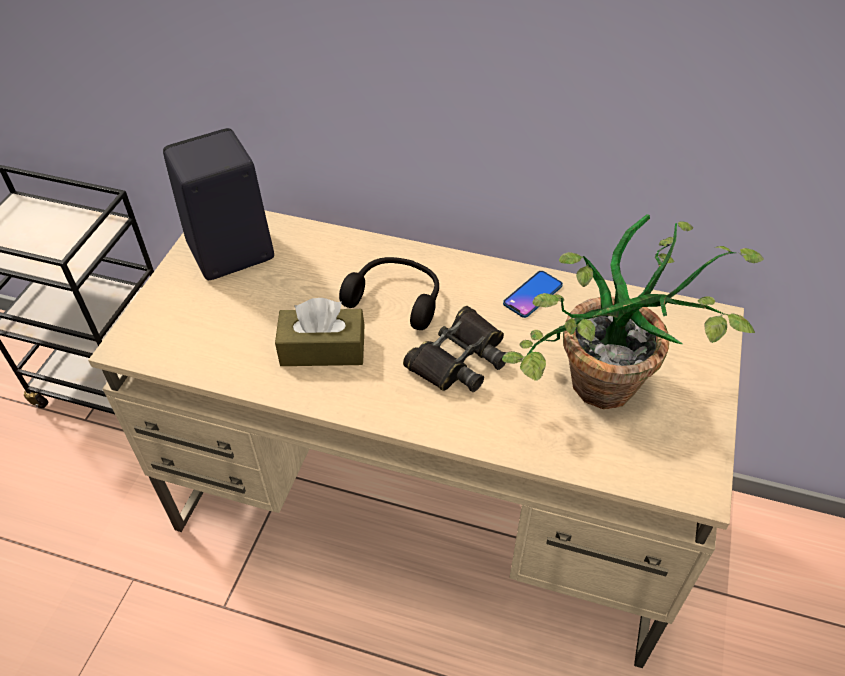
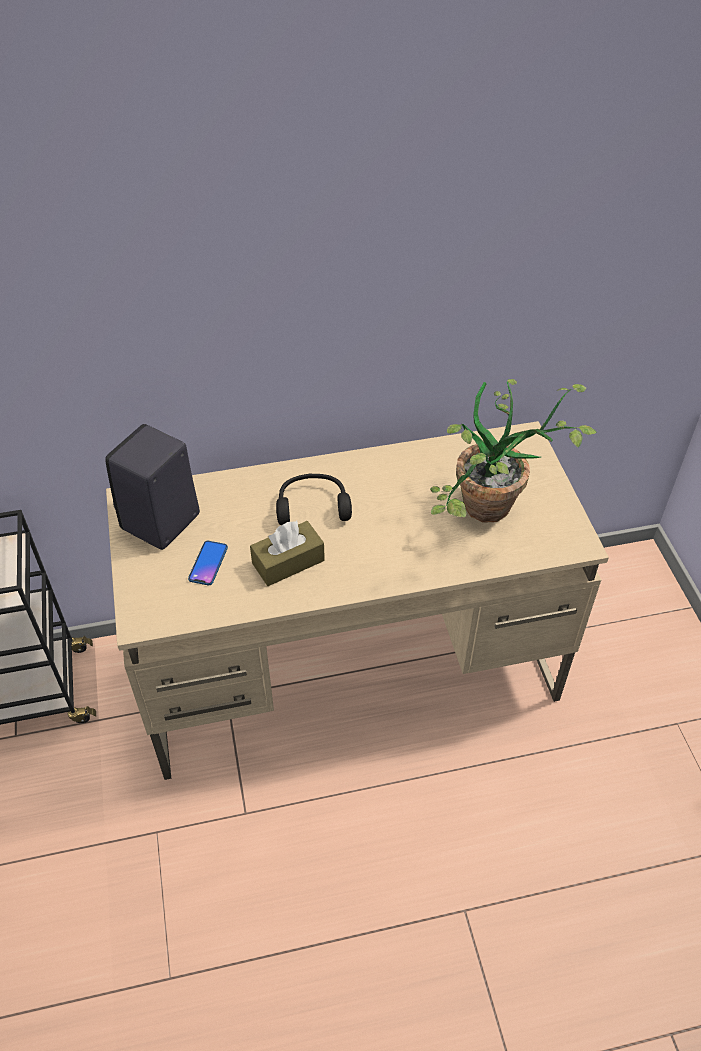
camera: 30 degrees left, 0 degrees up
(459, 358) = (385, 528): black binoculars -> none
(532, 295) = (403, 465): phone -> phone (208, 563)

